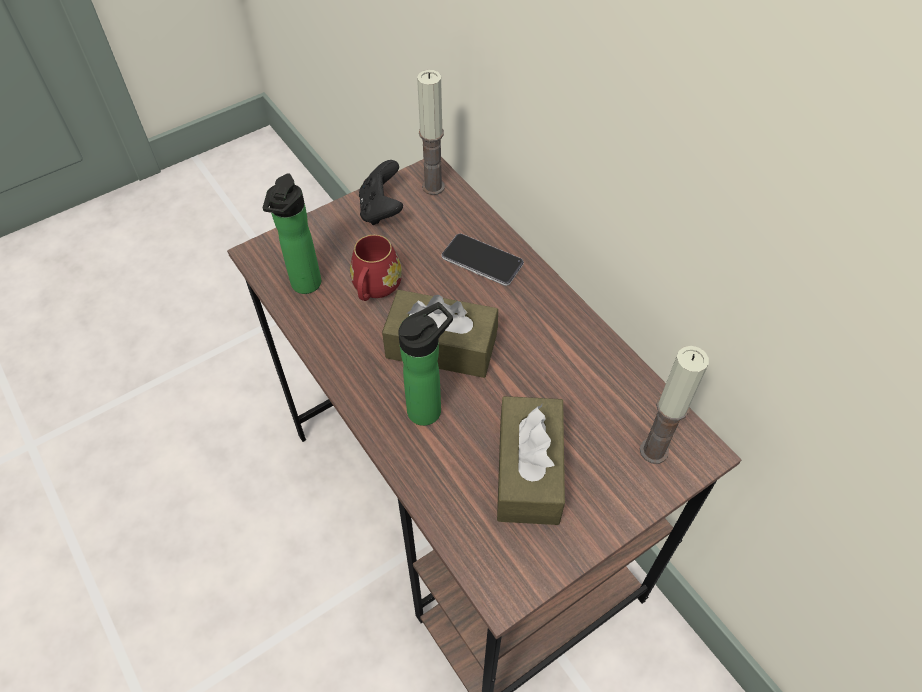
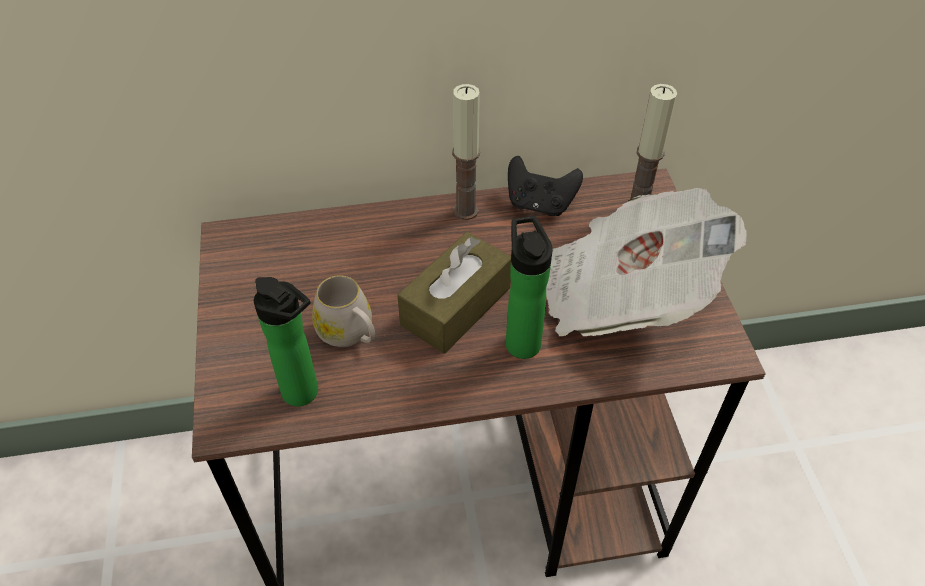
camera: 65 degrees left, 5 degrees down
(375, 288) = (350, 334): red mug -> white mug
(381, 210) = (246, 293): black game controller -> black game controller (540, 204)
(433, 187) = (248, 241): candle -> candle (465, 211)
(482, 260) = (372, 240): phone -> none
(528, 470) = (621, 294): brown tissue box -> newspaper

